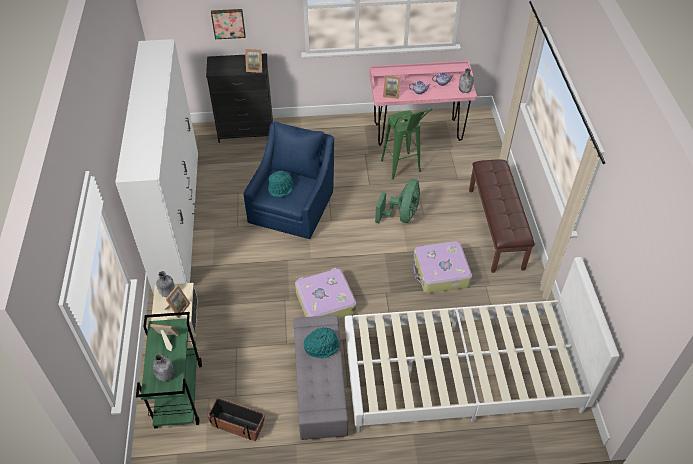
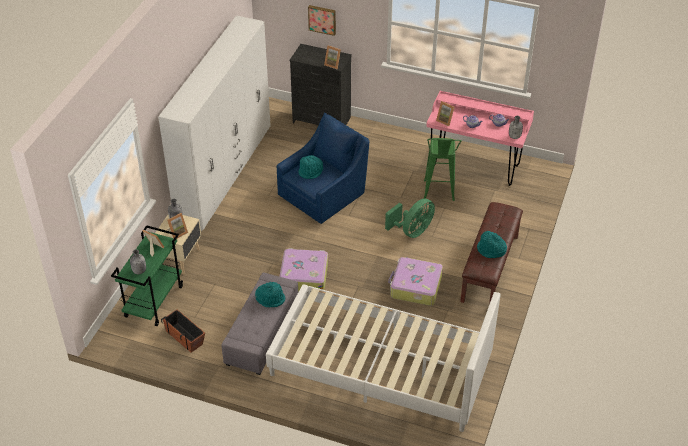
camera: 25 degrees right, 5 degrees down
(508, 211) = (491, 250): none -> turquoise hat

